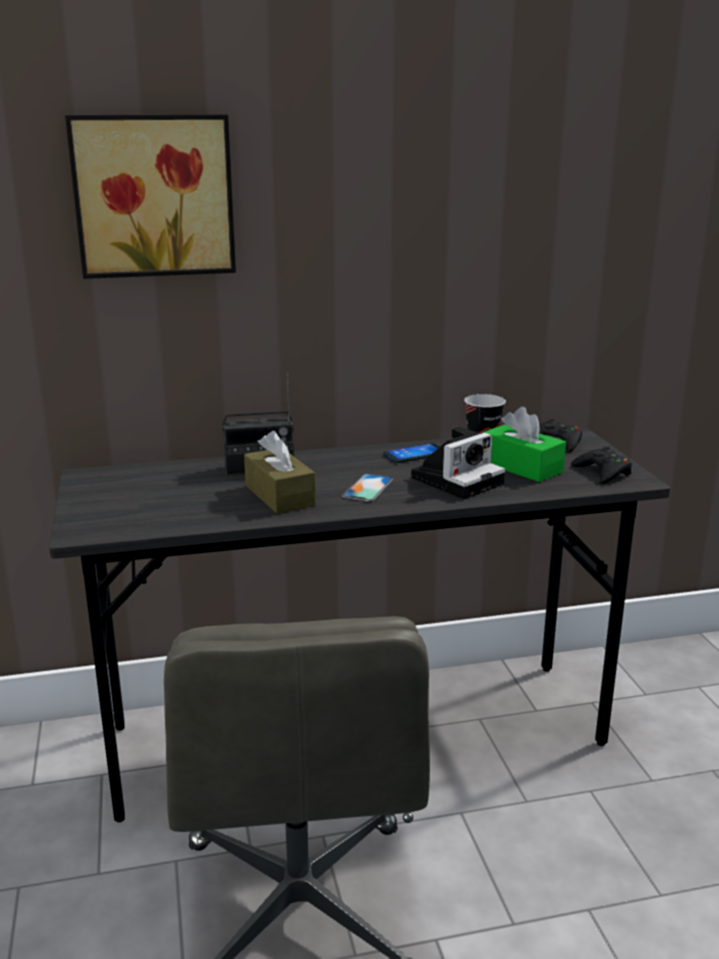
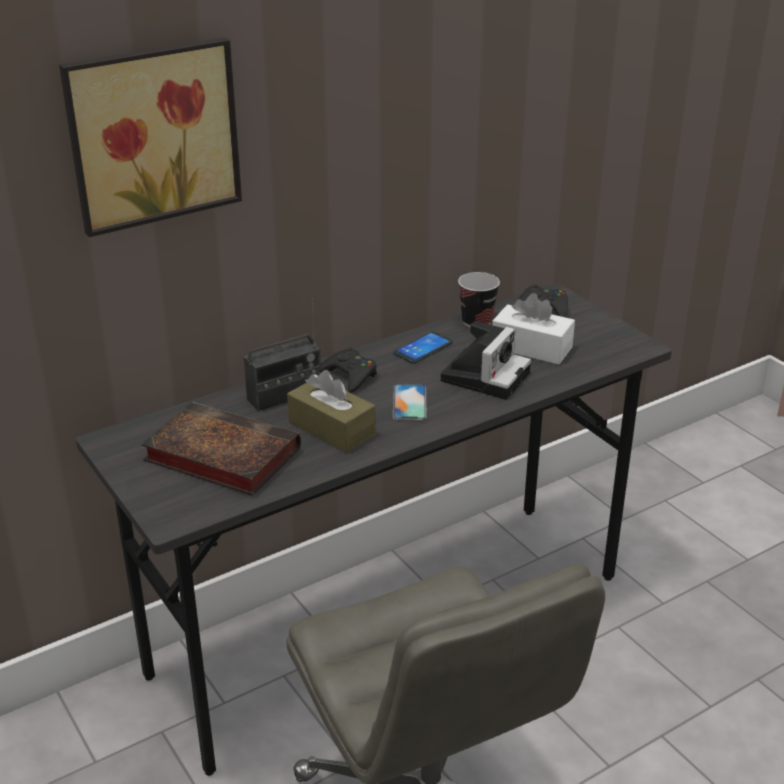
camera: 20 degrees left, 10 degrees up
(164, 497) = (218, 455): none -> book
(521, 467) = (531, 347): green tissue box -> white tissue box
(603, 472) = (606, 341): black game controller -> black game controller (349, 375)

